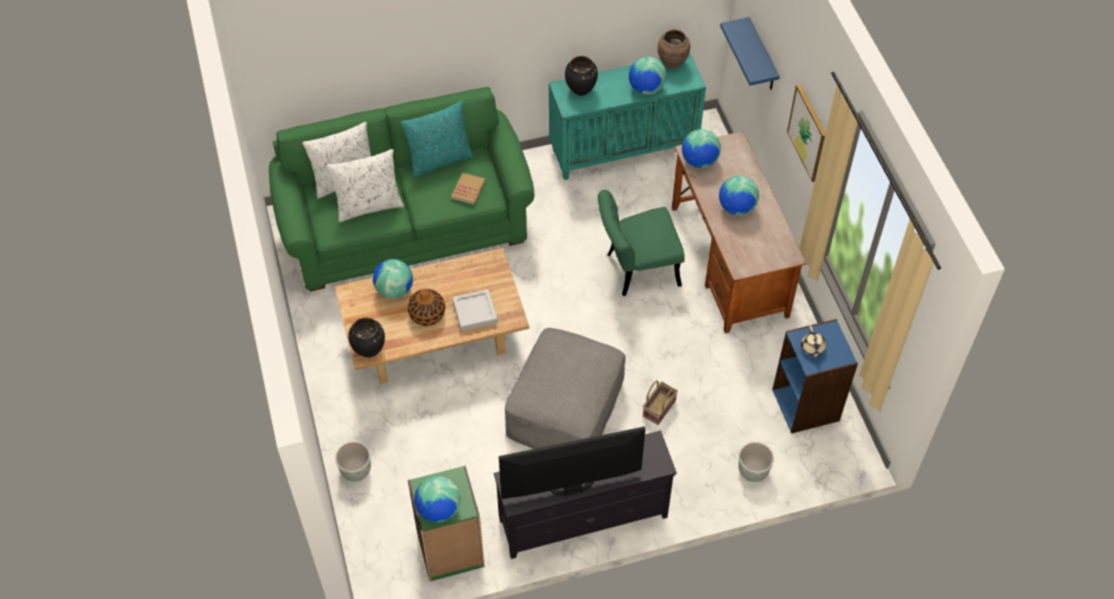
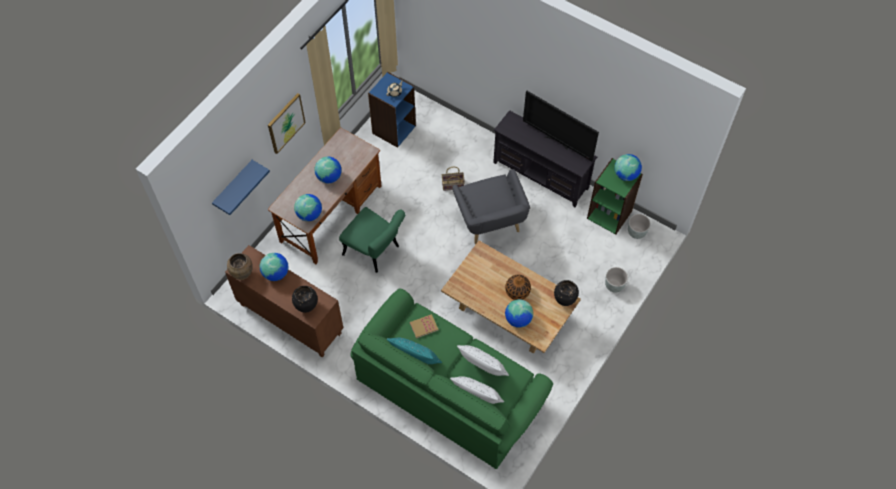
camera: 130 degrees left, 5 degrees up
(475, 312) = (494, 270): grey tray -> none
(565, 408) = (491, 224): grey ottoman -> grey armchair
(624, 149) = (289, 319): turquoise cabinet -> brown cabinet
(753, 472) = (451, 128): grey planter -> grey planter (636, 232)

